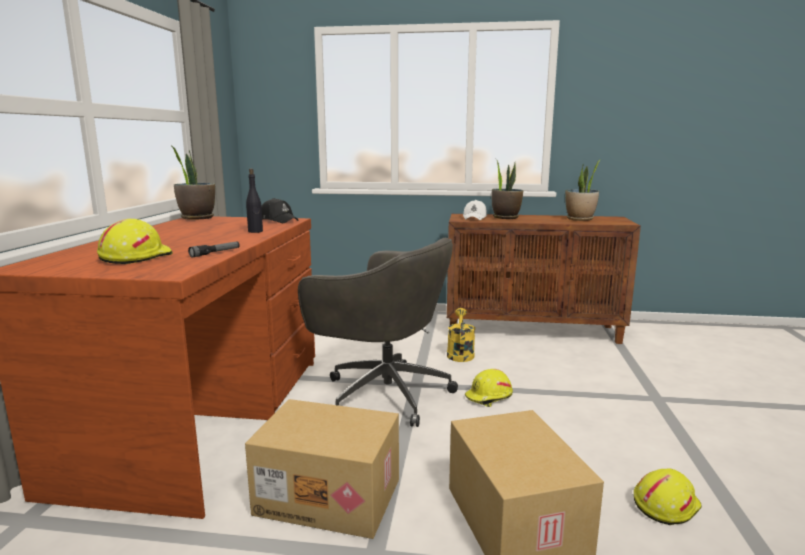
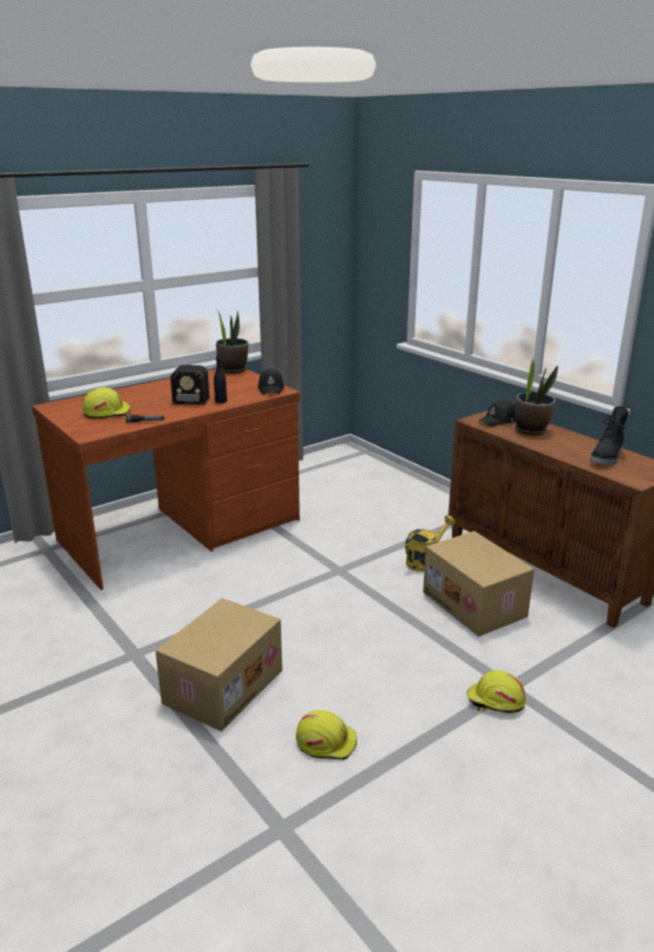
camera: 45 degrees right, 10 degrees up
(203, 237) = (180, 399): none -> radio
(330, 495) = (165, 613): cardboard box -> cardboard box (475, 604)
(383, 393) = (304, 566): grey office chair -> none
(475, 217) = (500, 421): white cap -> black cap
(489, 397) = (369, 608): yellow hard hat -> yellow hard hat (495, 701)
(580, 219) = (607, 457): potted plant -> black boot

